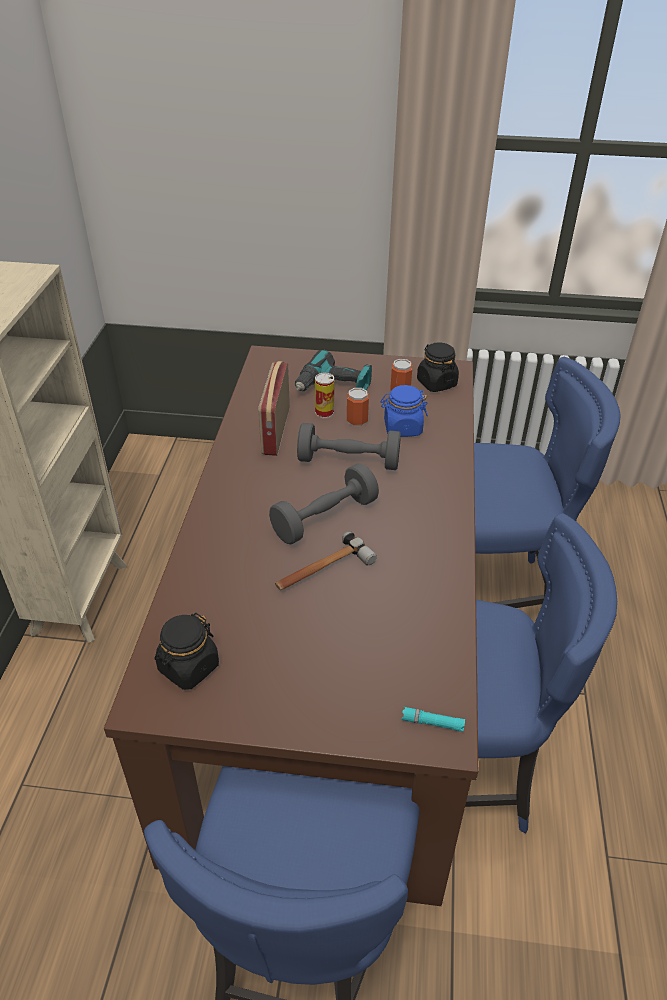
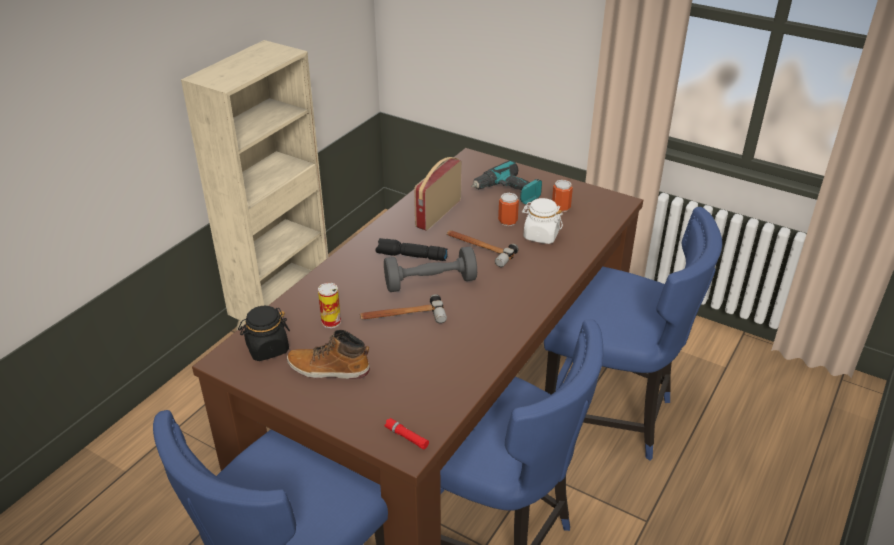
camera: 25 degrees right, 5 degrees down
(281, 492) = (411, 256): none -> black flashlight
(283, 668) = (328, 369): none -> boot
(324, 412) = (486, 209): can -> can (331, 321)
(348, 461) = (478, 248): grey dumbbell -> hammer
(402, 428) = (540, 235): blue jar -> white jar
(432, 723) = (406, 437): turquoise flashlight -> red flashlight
(436, 383) = (596, 209): black jar -> none

